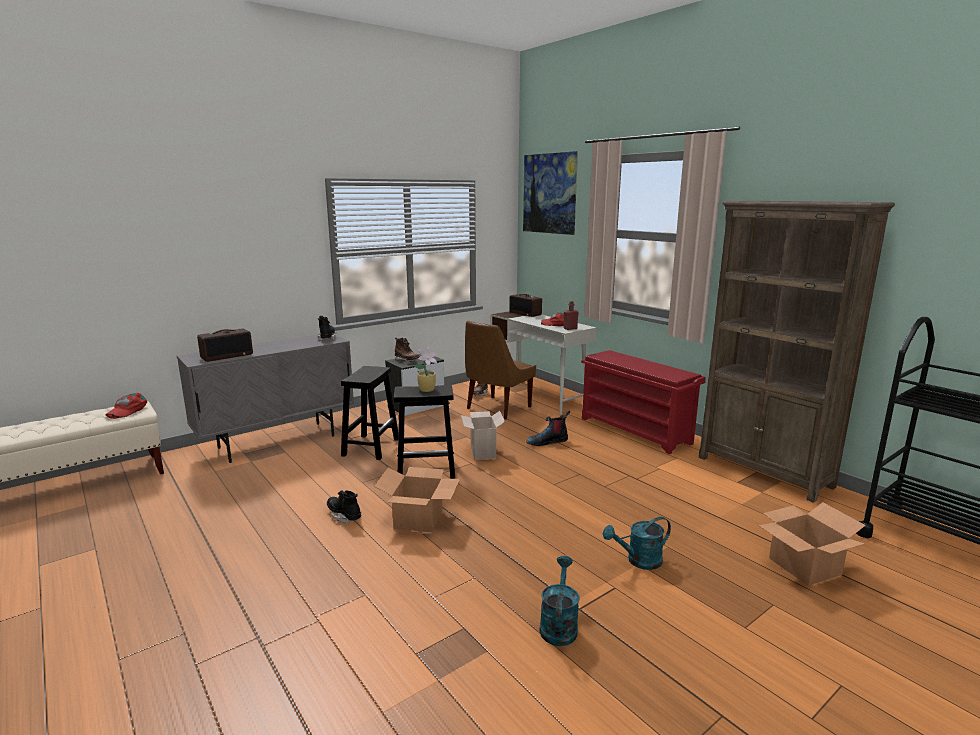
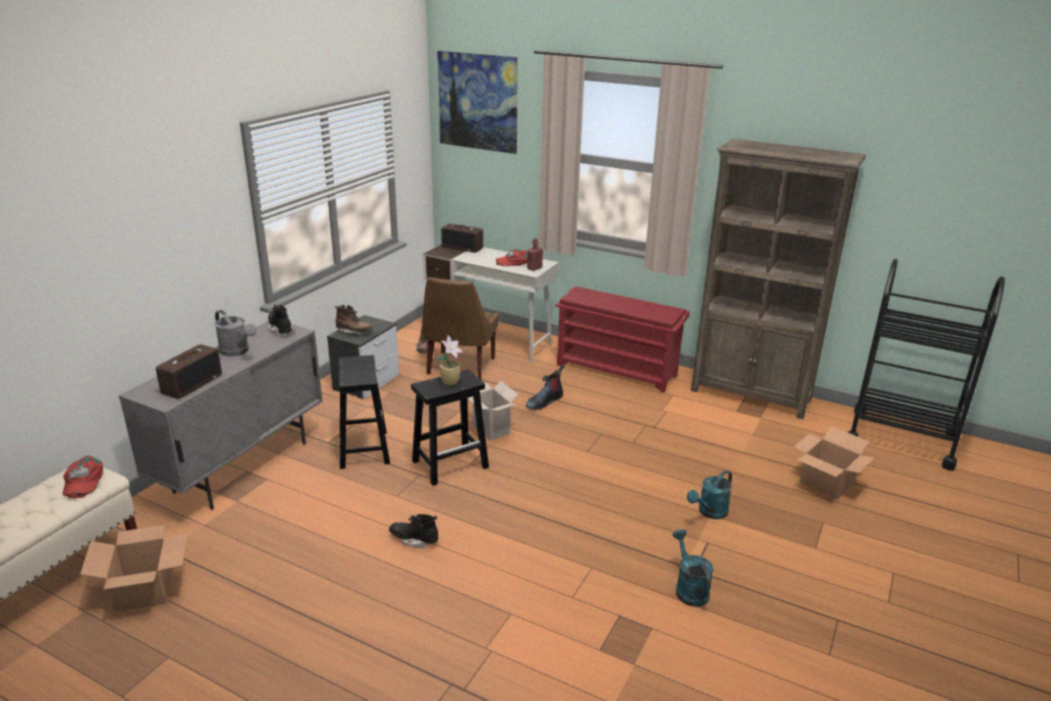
camera: 25 degrees left, 10 degrees up
(282, 345) = (238, 351): none -> grey watering can
(418, 519) = (491, 523): cardboard box -> cardboard box (144, 590)

